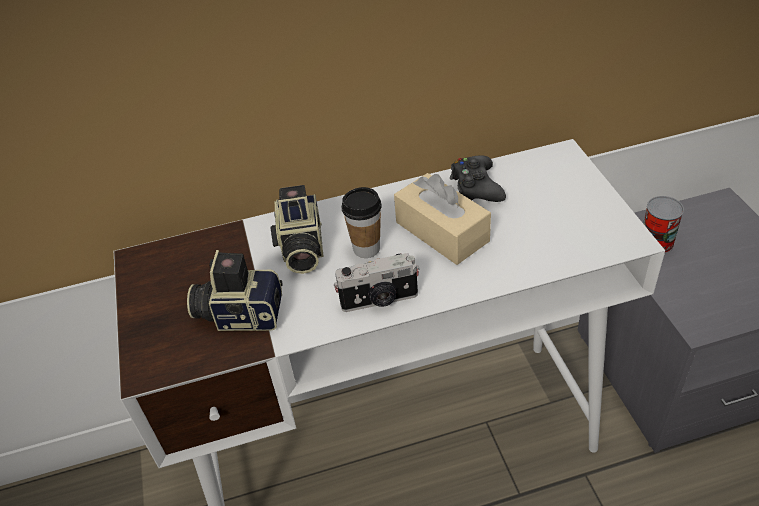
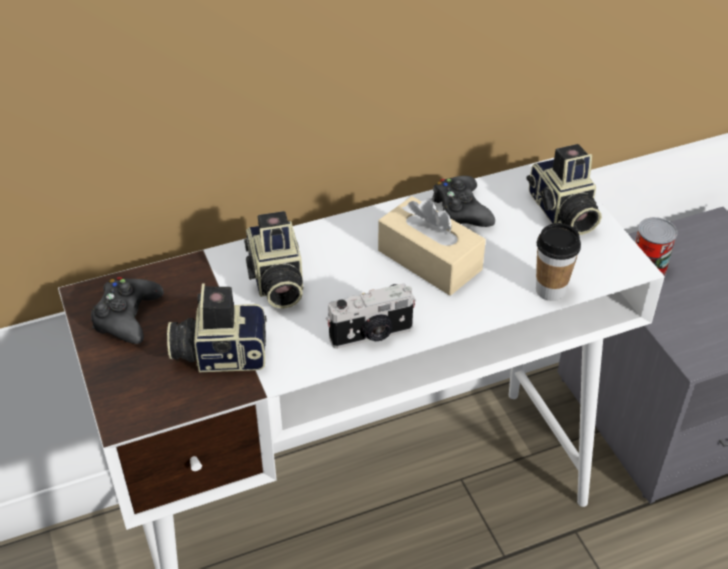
camera: 10 degrees left, 0 degrees up
(166, 278) = (127, 317): none -> black game controller
(366, 248) = (349, 280): cup -> cup (550, 290)
(570, 189) = (561, 212): none -> camera

